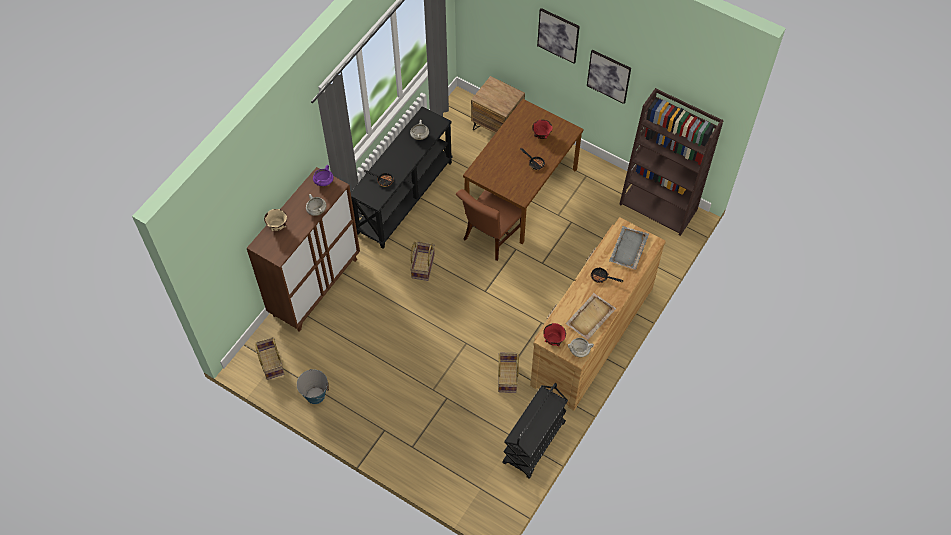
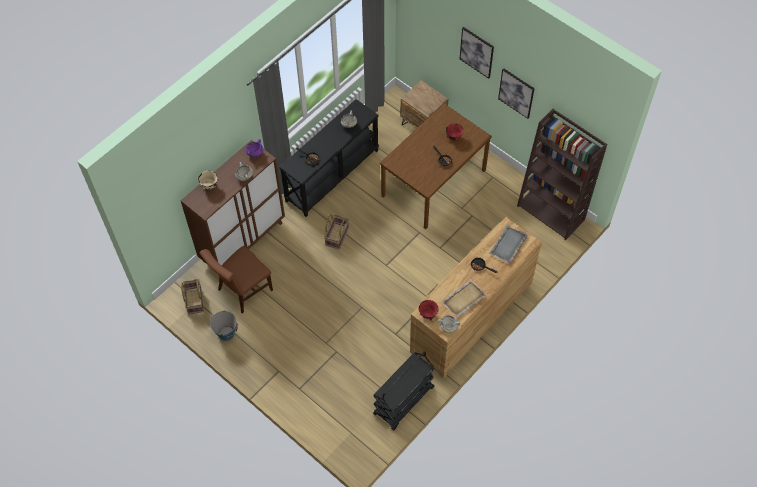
camera: 10 degrees right, 0 degrees up
(490, 238) = (399, 220): brown chair -> brown chair (242, 291)
(508, 377) = (392, 341): basket -> none

